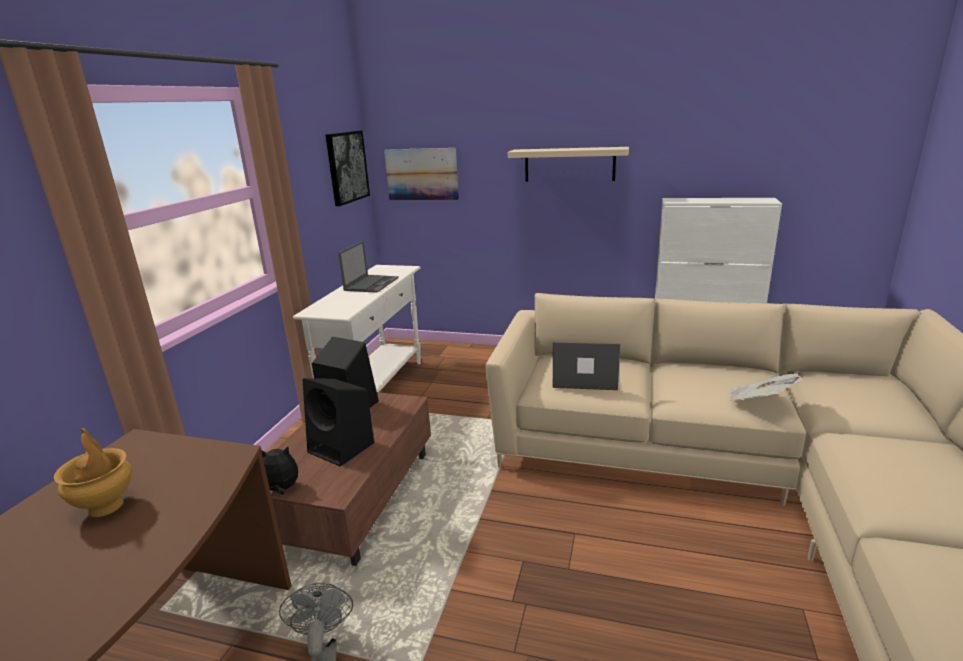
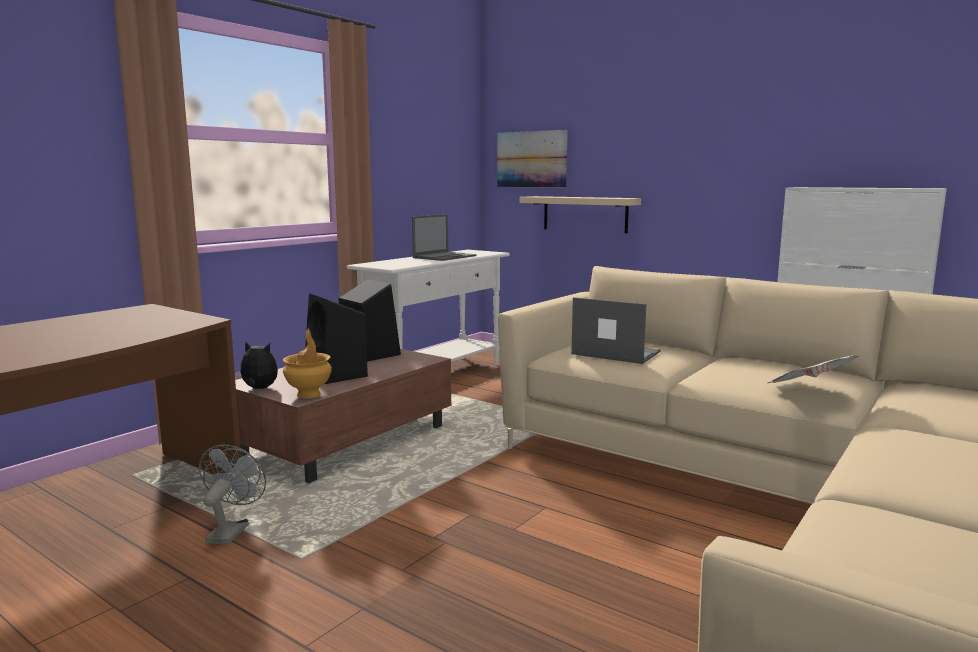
camera: 20 degrees right, 10 degrees down
(106, 507) = (87, 328): brown vase -> brown vase (309, 394)
(347, 167) = (452, 145): picture -> none
(569, 164) = (687, 147): beige shelf -> beige shelf (585, 214)

